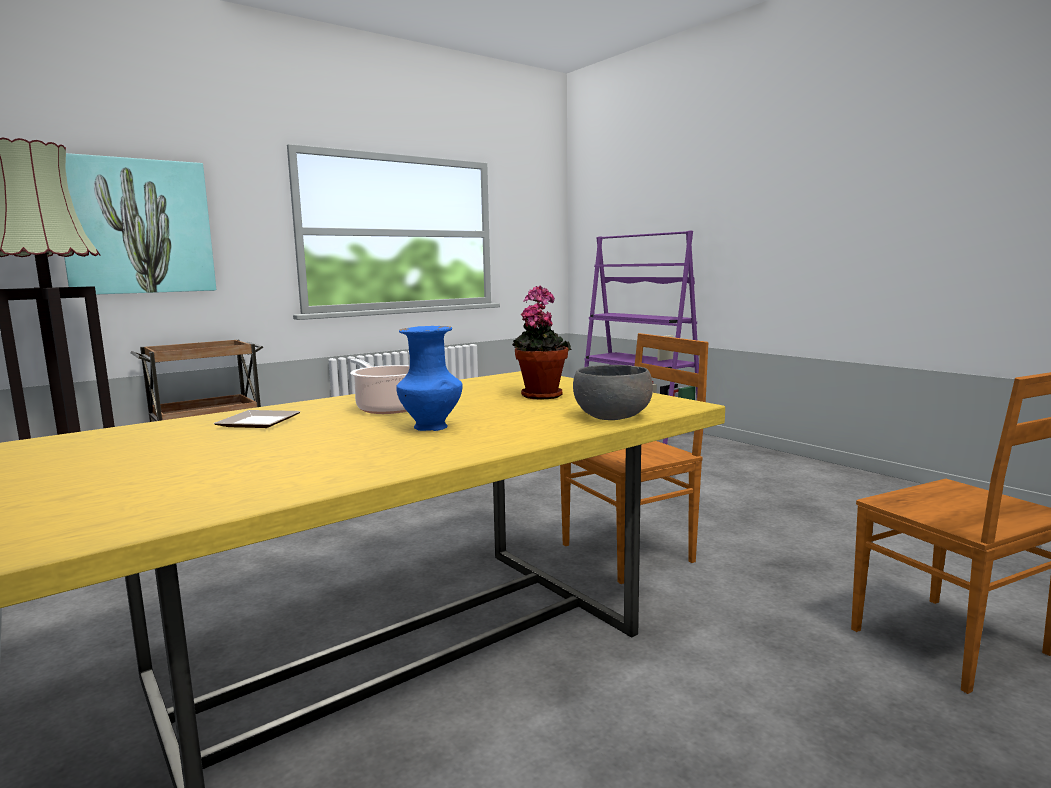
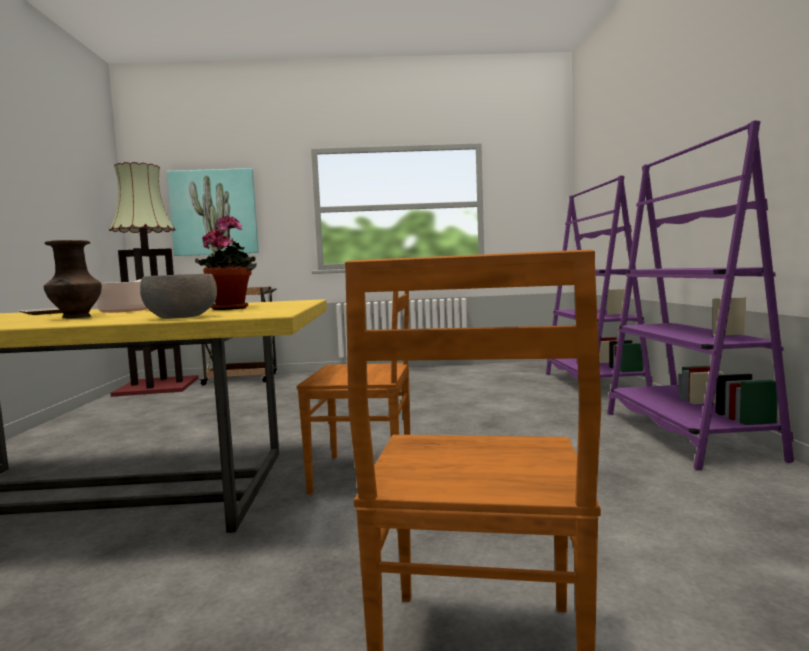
camera: 35 degrees right, 5 degrees down
(432, 428) = (76, 317): blue vase -> brown vase
(781, 464) = (686, 435): none -> purple bookcase

